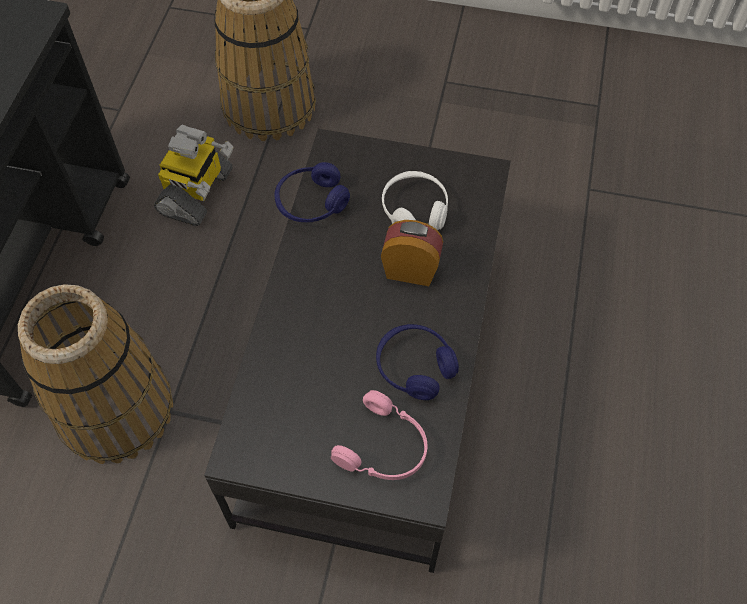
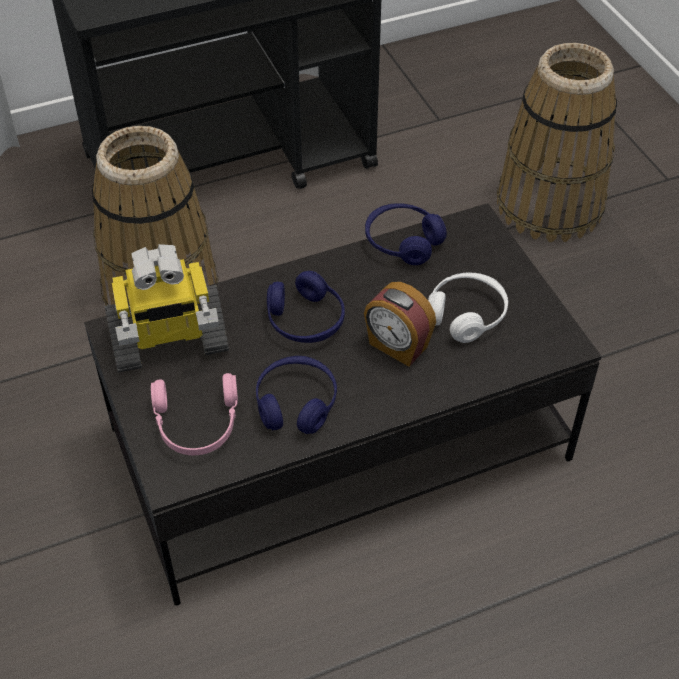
camera: 55 degrees right, 10 degrees down
(197, 193) = (408, 215): toy robot -> toy robot (168, 342)
(337, 312) = (305, 320): none -> blue headphones
(410, 269) = (397, 346): alarm clock -> alarm clock turned 150 degrees clockwise

